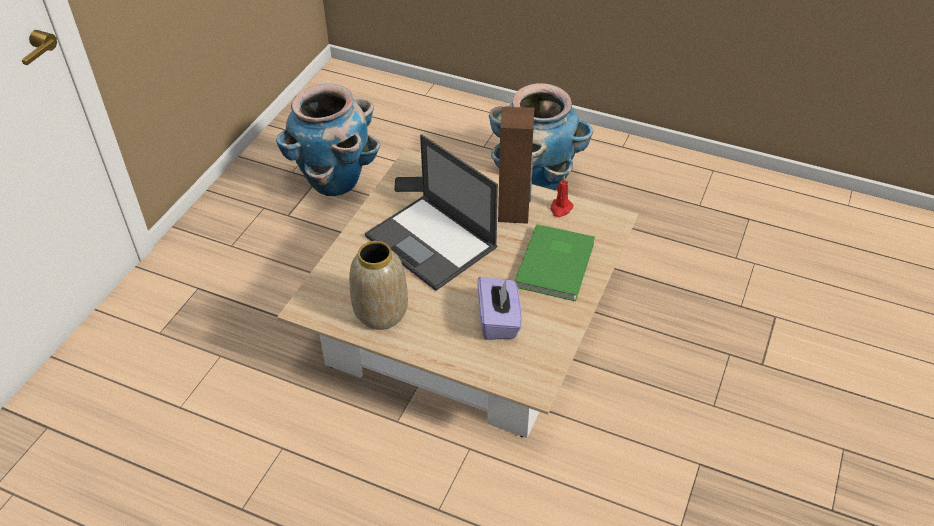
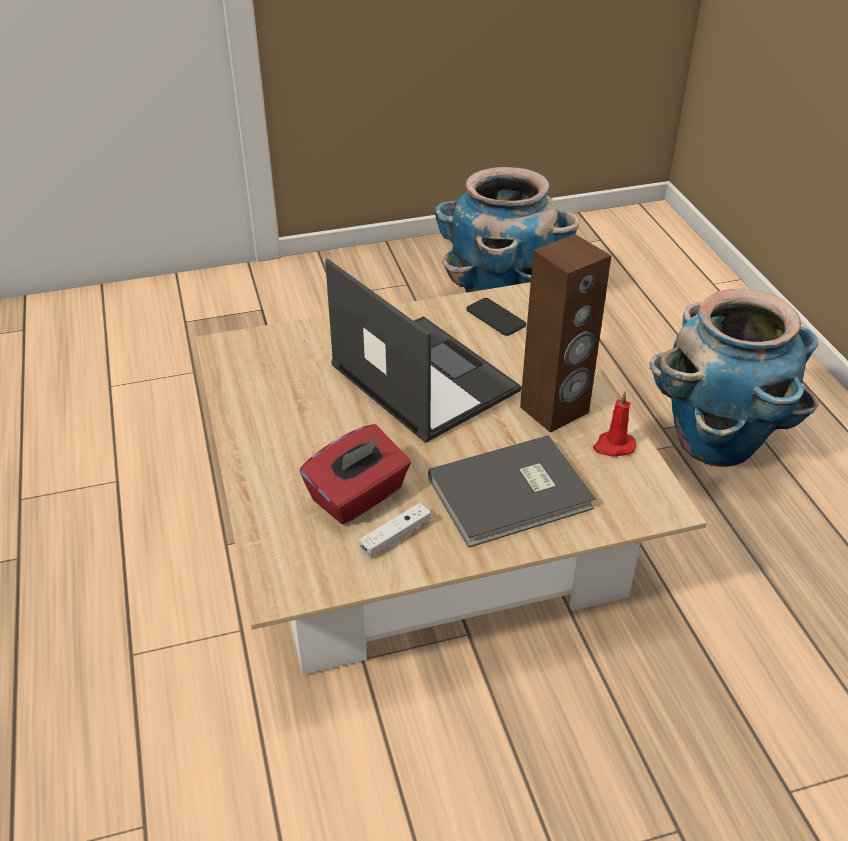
camera: 50 degrees right, 5 degrees down
(380, 313) = (271, 399): vase -> none
(432, 242) = (422, 377): laptop -> laptop turned 135 degrees clockwise
(499, 321) = (358, 496): purple tissue box -> red tissue box
(542, 323) = (395, 536): none -> white game controller
(557, 264) = (513, 495): green book -> grey book

